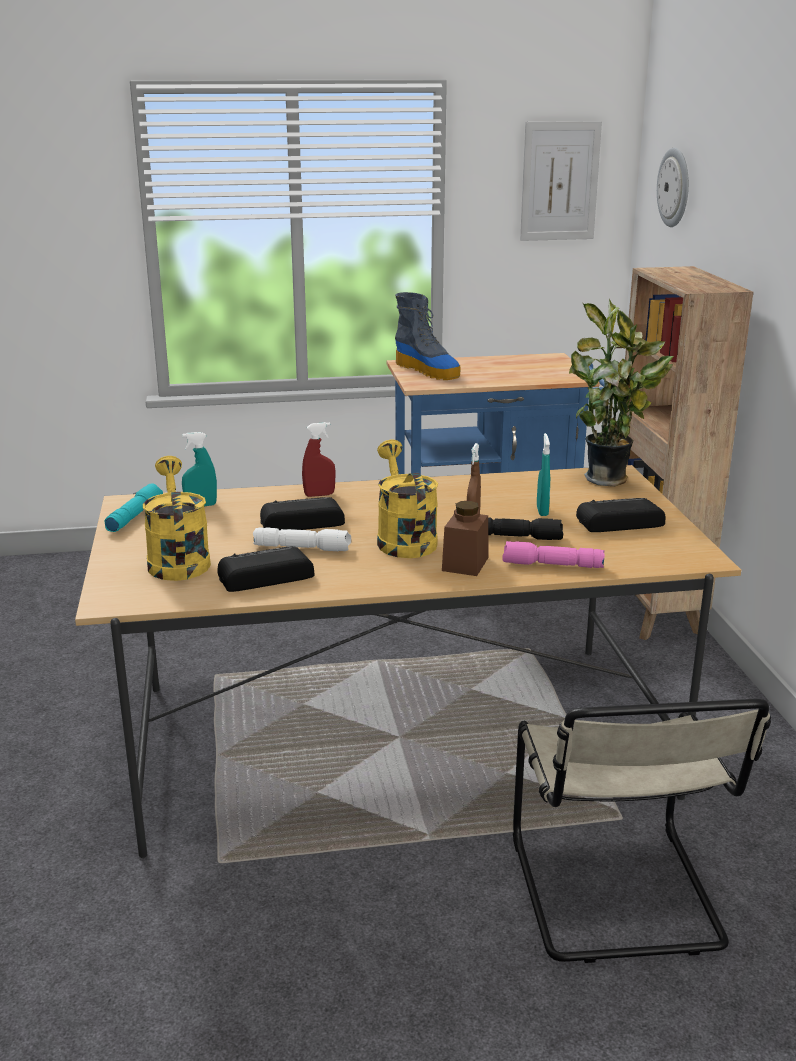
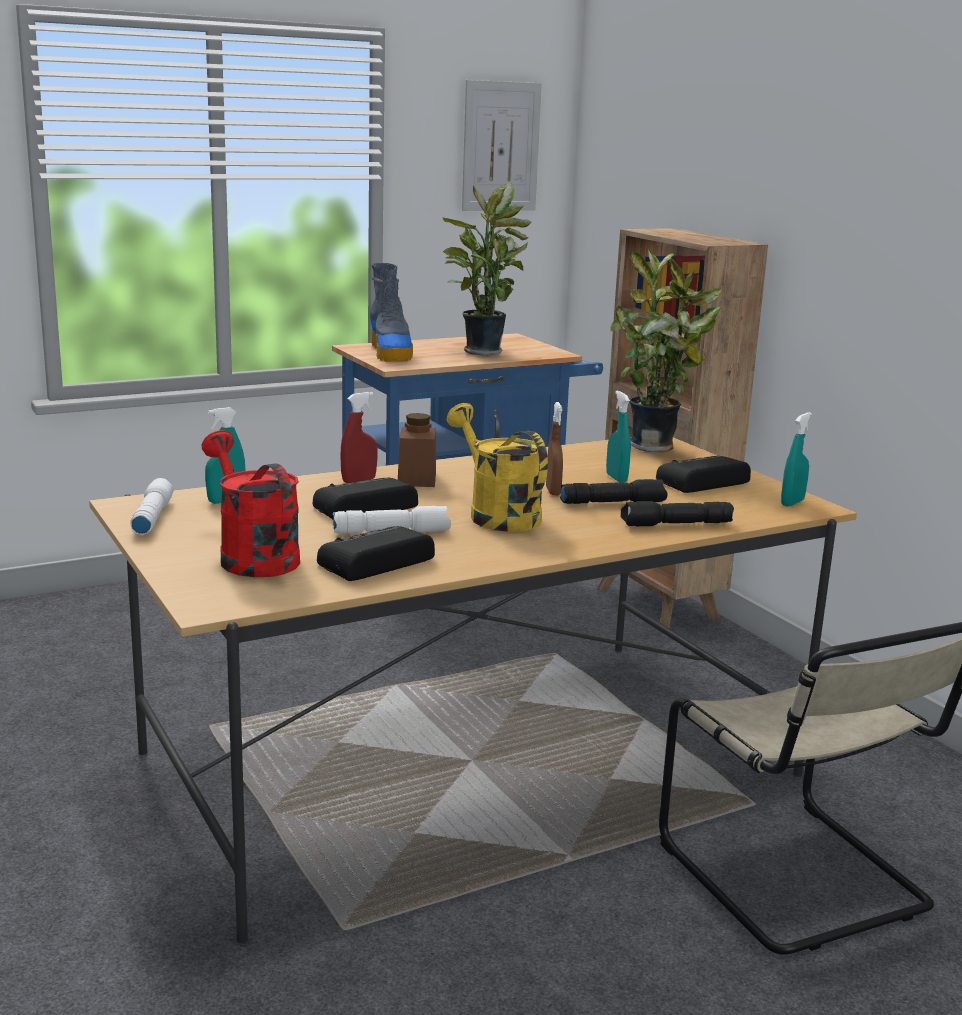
camera: 20 degrees left, 5 degrees down
(134, 516) = (151, 517): turquoise flashlight -> white flashlight
(177, 560) = (252, 556): yellow watering can -> red watering can
(428, 371) = (391, 353): boot -> boot turned 45 degrees clockwise
(465, 564) = (586, 531): brown jar -> brown jar (417, 479)
(511, 372) = (482, 351): none -> potted plant
(551, 565) = (675, 525): pink flashlight -> black flashlight
(675, 187) = (636, 150): wall clock -> none
(685, 552) = (792, 503): none -> turquoise spray bottle

